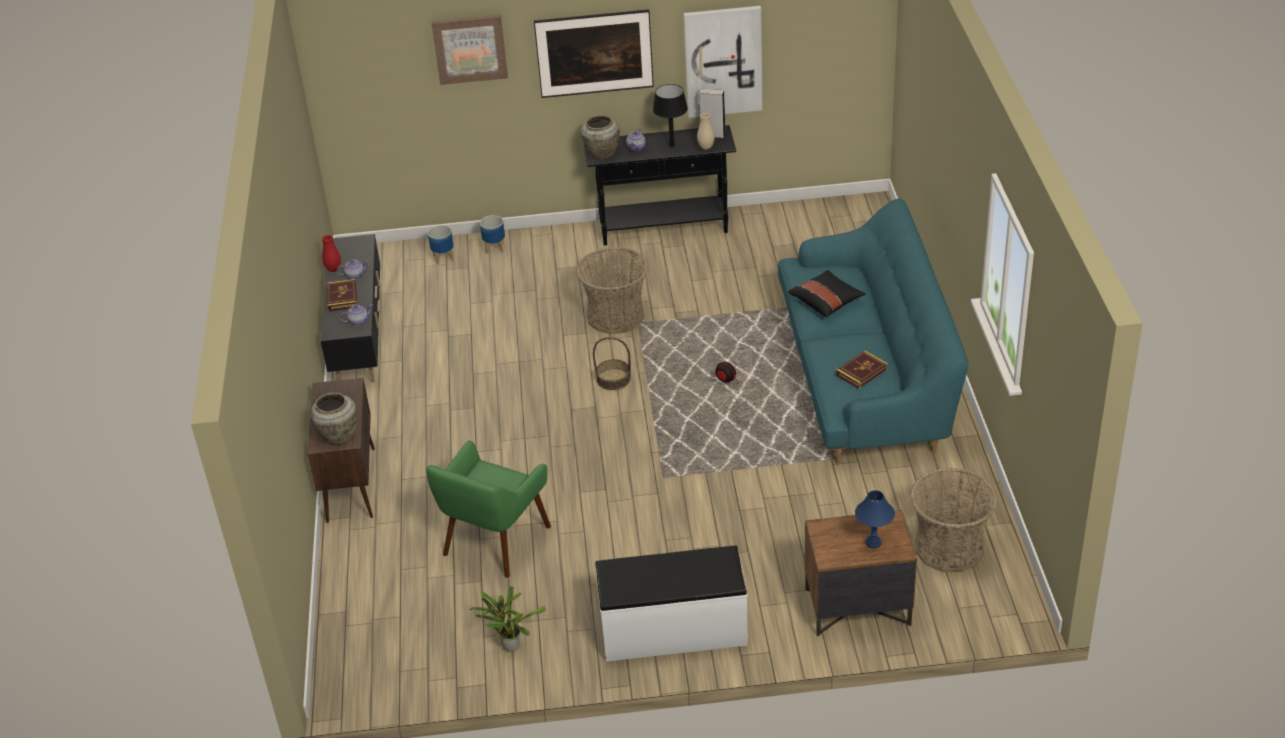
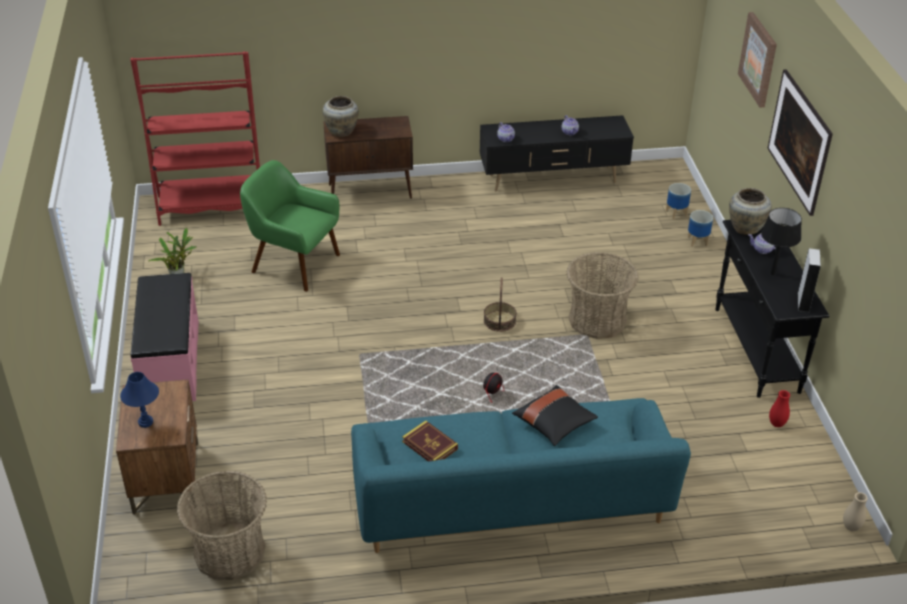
camera: 85 degrees right, 0 degrees up
(333, 269) = (578, 122): red vase -> red vase (776, 424)
(342, 297) = (538, 129): book -> none
(355, 633) = (211, 207): none -> red bookcase
(673, 630) = (170, 362): white bench -> pink bench
(706, 147) = (774, 297): beige vase -> beige vase (851, 527)
(723, 61) = (849, 245): picture -> none

